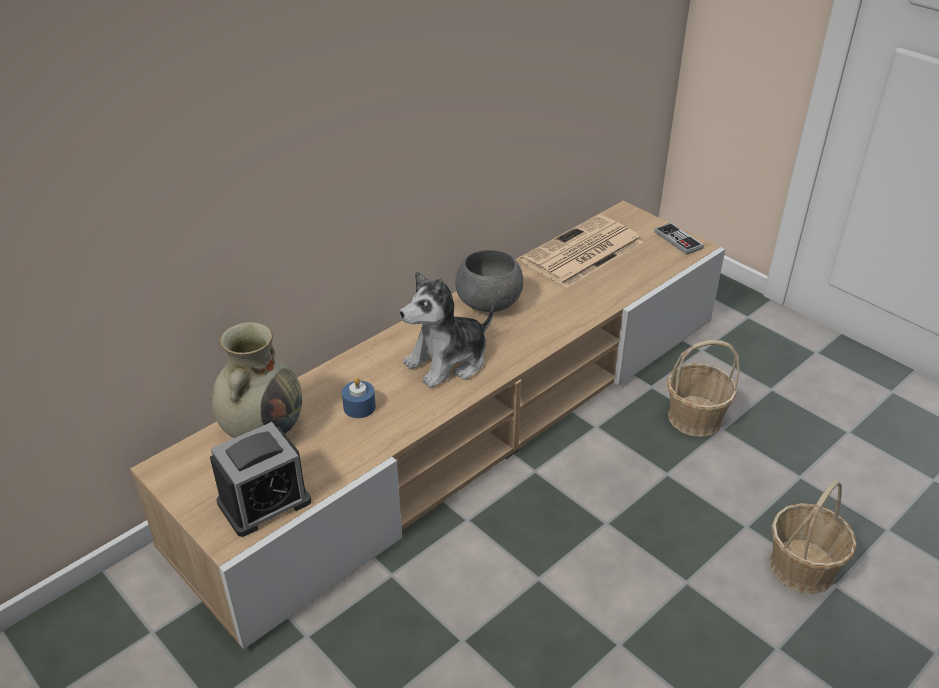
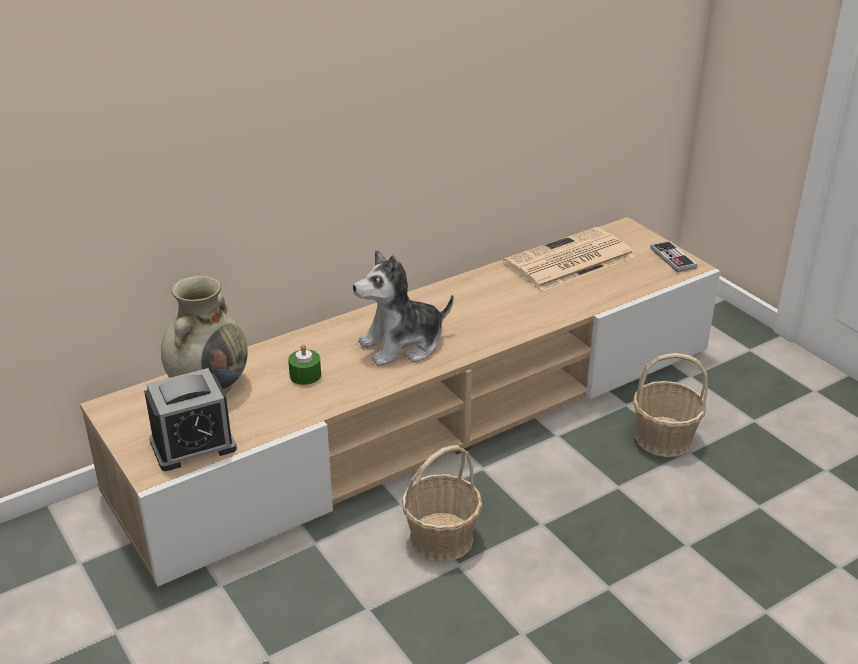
camera: 10 degrees right, 5 degrees down
(359, 407) = (305, 375): blue candle -> green candle
(489, 305) = (458, 299): grey bowl -> none
(802, 567) = (736, 590): basket -> basket (442, 538)

